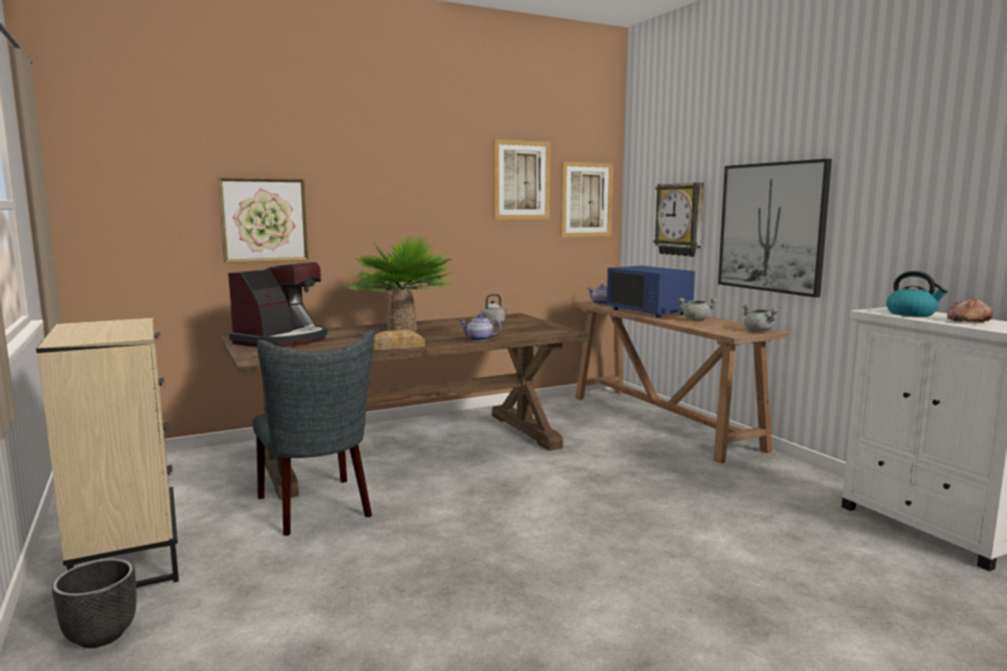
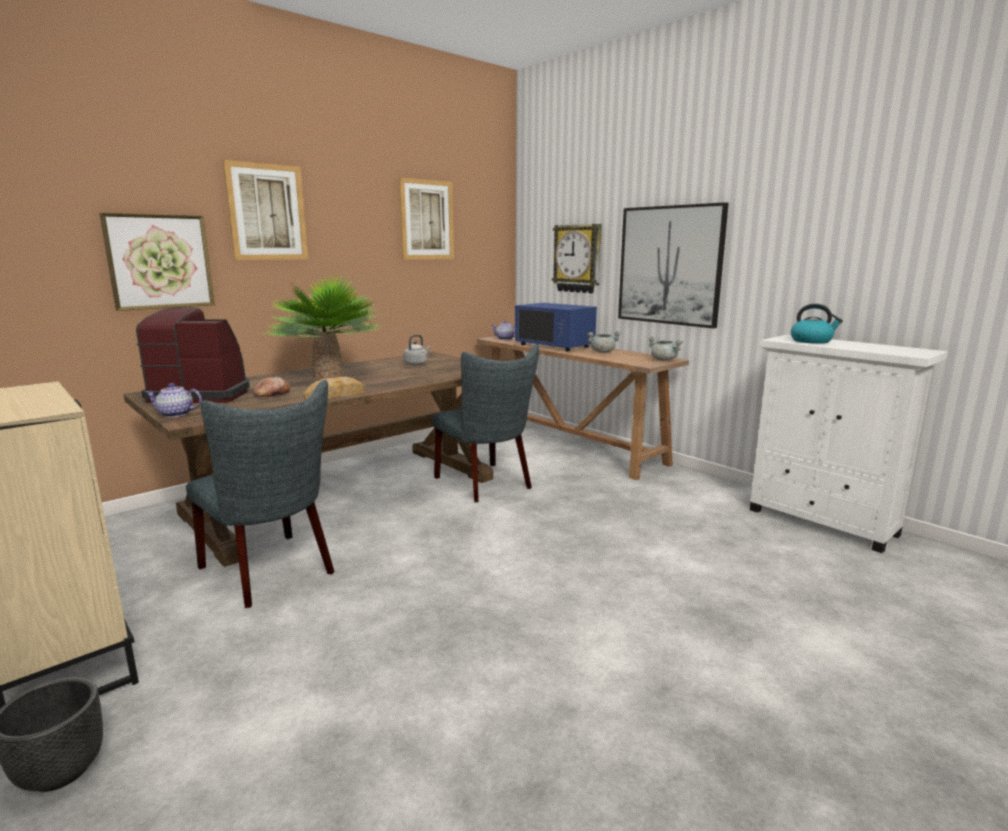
camera: 15 degrees left, 5 degrees up
(282, 340) = (202, 394): coffee machine -> coffee machine turned 105 degrees counterclockwise
(479, 339) = (416, 382): teapot -> teapot (175, 414)
(554, 452) = (487, 484): none -> grey chair
(586, 200) = (485, 240): picture -> picture (267, 212)
(967, 321) = (861, 346): bread -> bread (272, 394)

